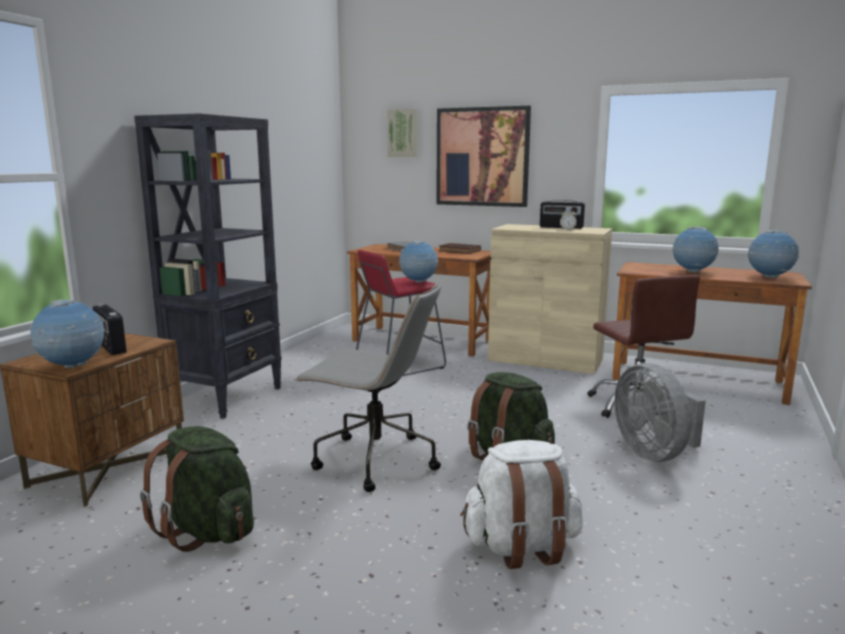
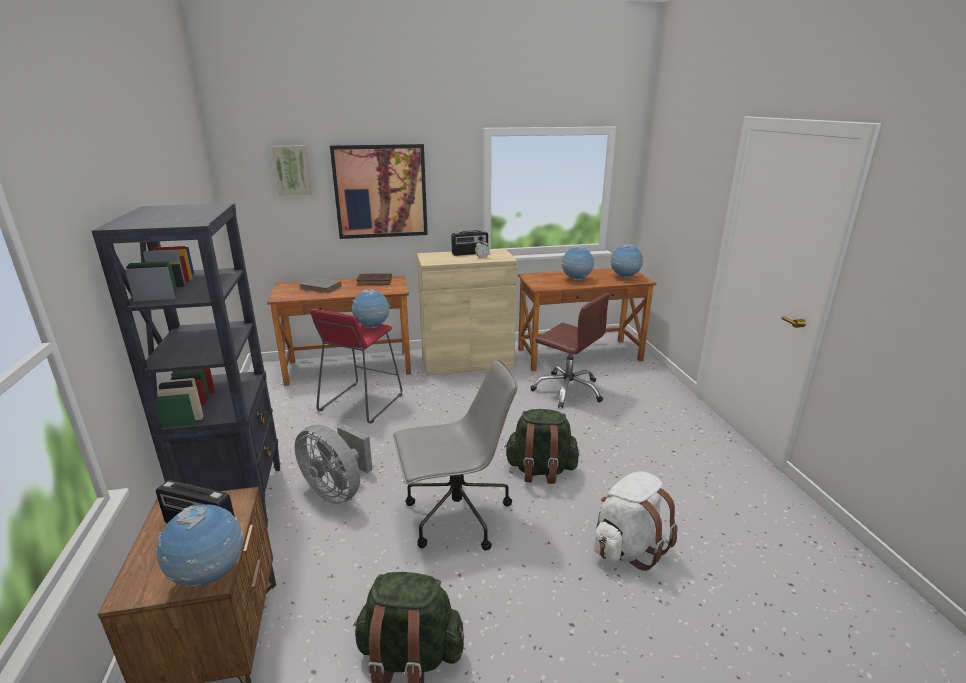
camera: 35 degrees left, 10 degrees up
(654, 453) = (617, 431): grey fan -> grey fan (337, 490)

